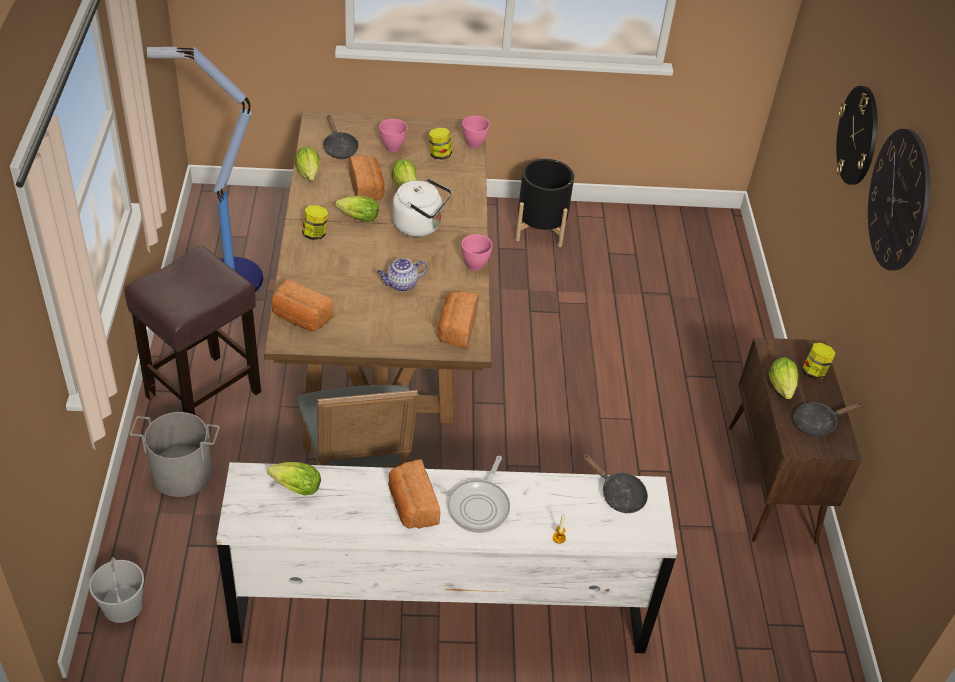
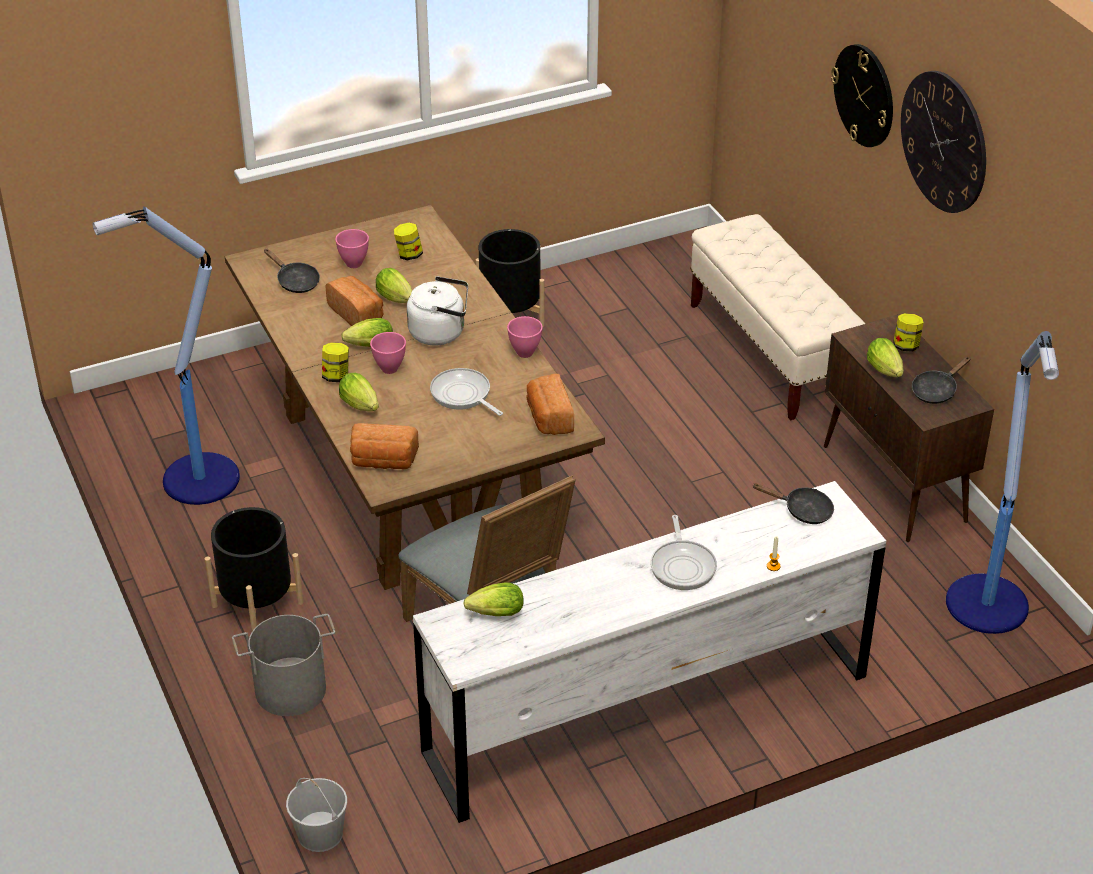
camera: 20 degrees left, 5 degrees down
(205, 393) = (257, 604): brown stool -> black planter
(309, 175) = (284, 320): lettuce -> lettuce (362, 406)
(401, 284) = (463, 395): teapot -> frying pan
(412, 506) = (618, 589): bread -> none
(474, 145) = (439, 233): pink bowl -> pink bowl (390, 369)
(731, 331) = (771, 352): none -> beige bench
(791, 631) = (987, 607): none -> floor lamp

